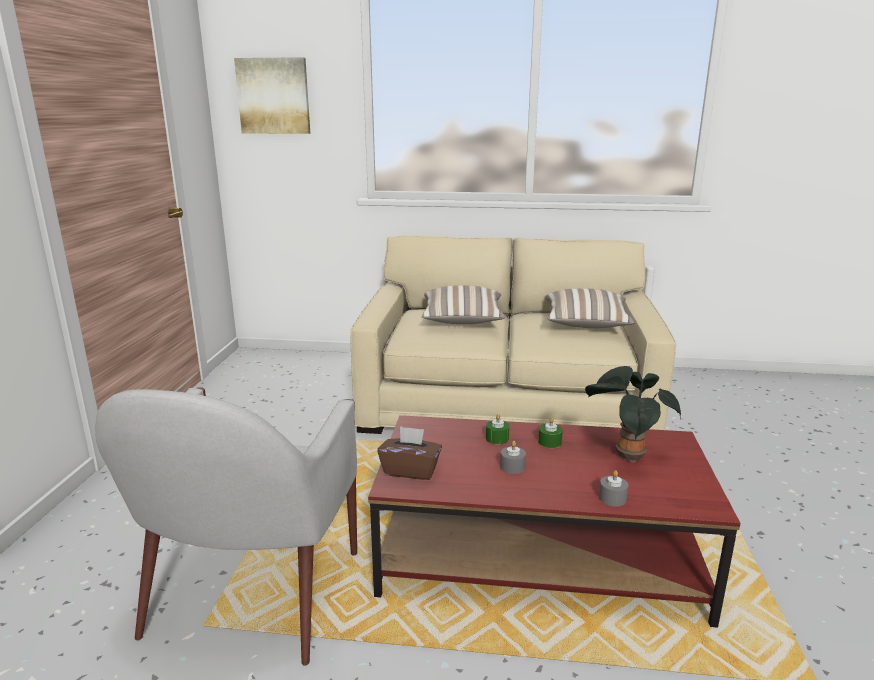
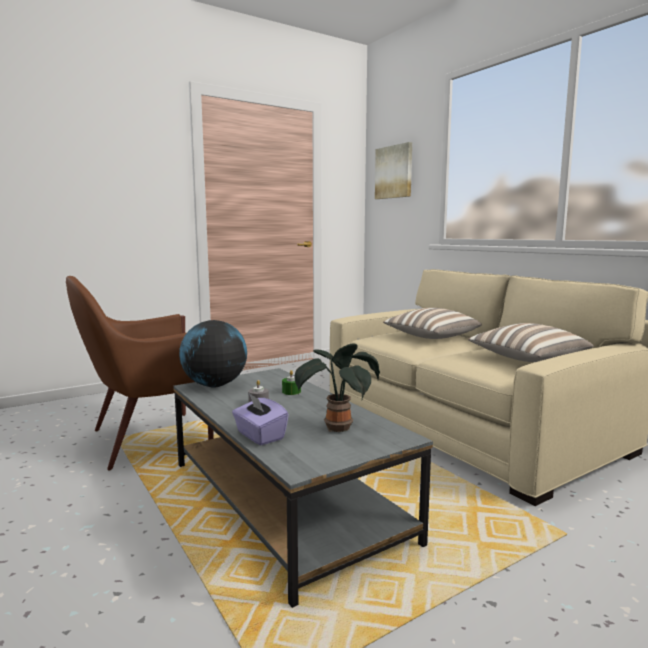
camera: 50 degrees right, 10 degrees down
(252, 596) = (148, 439): white armchair -> brown armchair
(410, 470) = (214, 385): brown tissue box -> globe
(538, 556) = (285, 500): red coffee table -> grey coffee table
(549, 442) = (313, 404): green candle -> none
(612, 498) = (259, 436): grey candle -> purple tissue box

